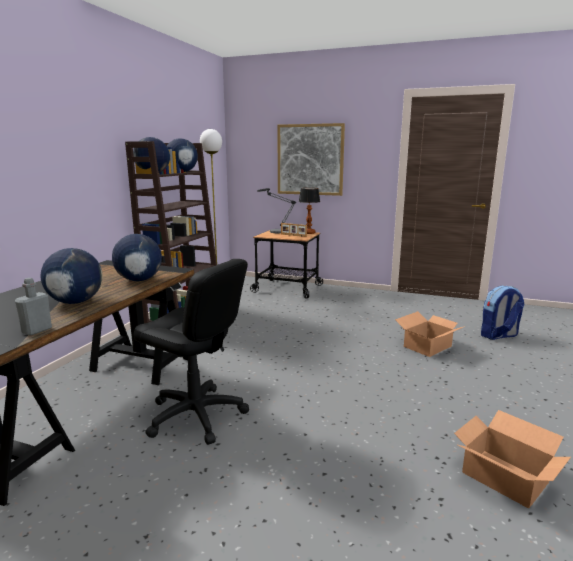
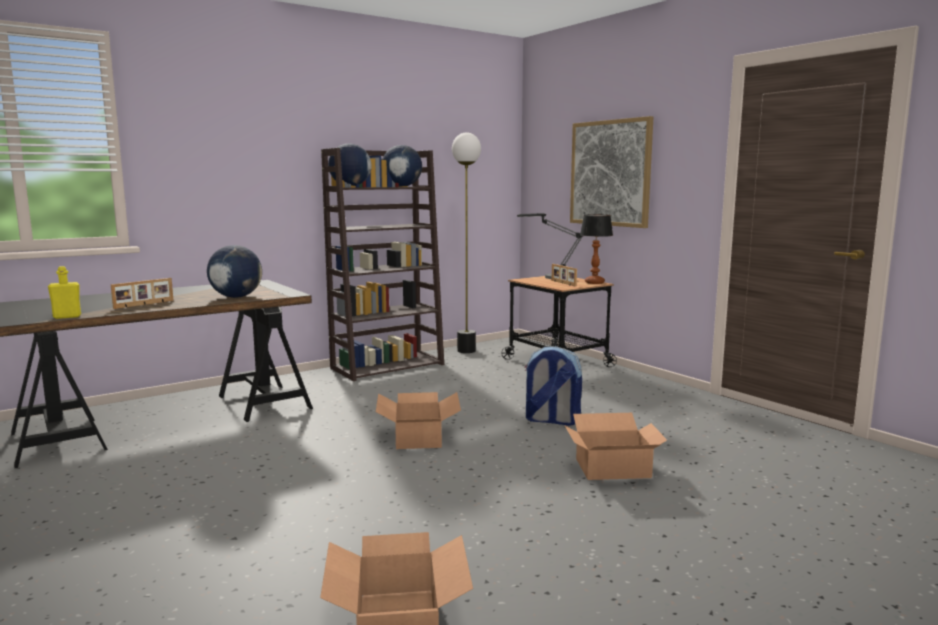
camera: 35 degrees right, 5 degrees down
(37, 330) = (67, 317): grey bottle -> yellow bottle
(75, 302) = (144, 304): globe -> picture frame
(196, 415) = (228, 455): black office chair -> none
(300, 359) = (417, 437): none -> cardboard box
(498, 335) = (770, 487): backpack -> backpack (551, 420)

